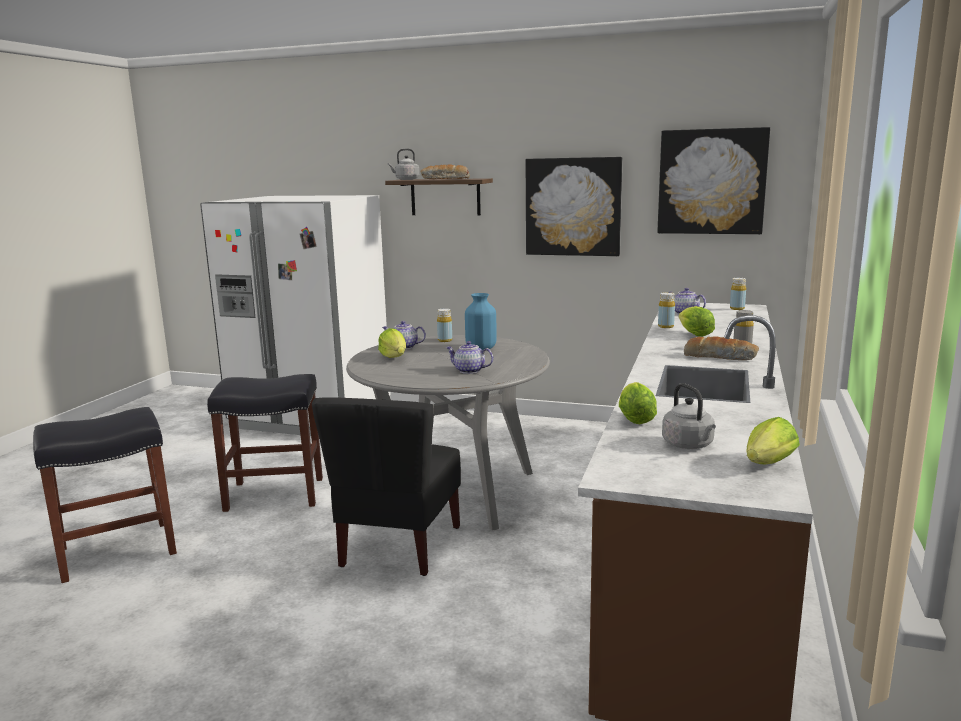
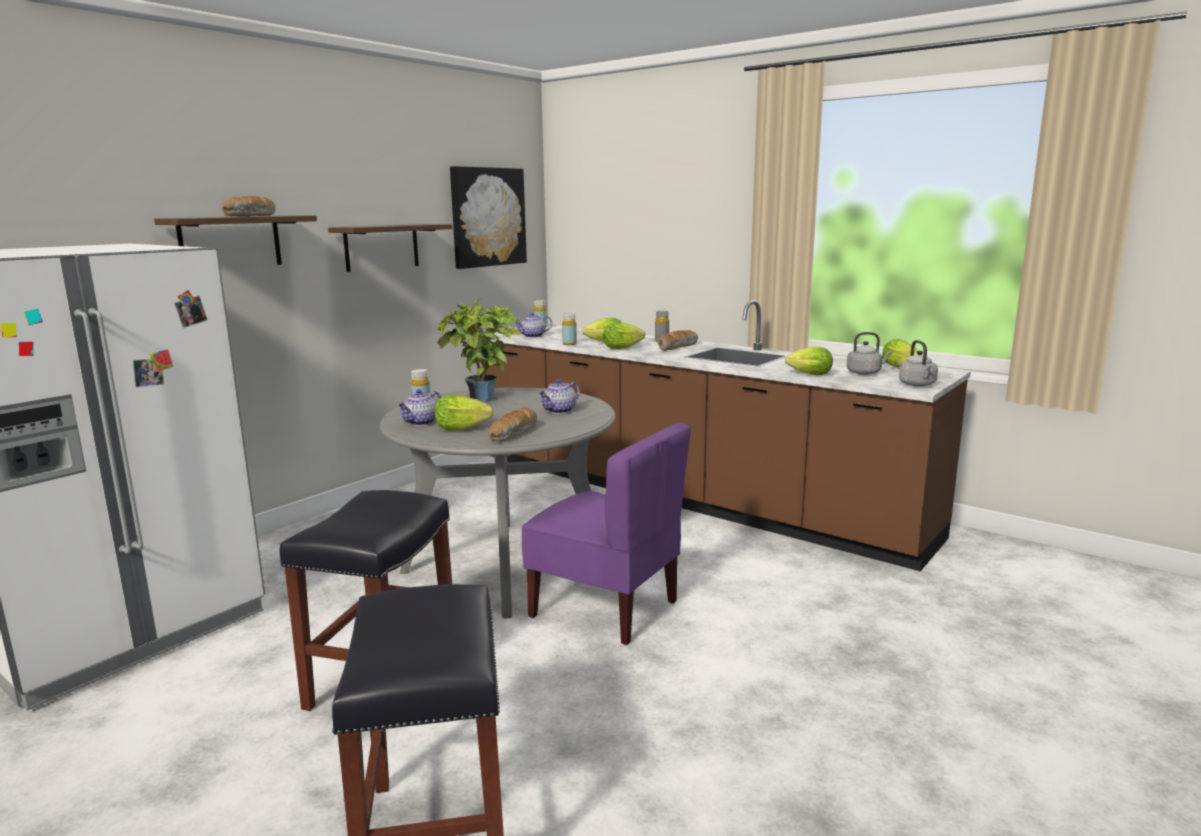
camera: 70 degrees left, 0 degrees up
(389, 370) = (514, 434): none -> bread
(398, 546) = (606, 608): black chair -> purple chair
(405, 179) = (191, 217): grey kettle -> grey kettle (918, 385)
(480, 348) = (482, 401): blue vase -> potted plant
(573, 207) = (381, 247): picture -> shelf
(675, 342) = (621, 348): none -> lettuce

